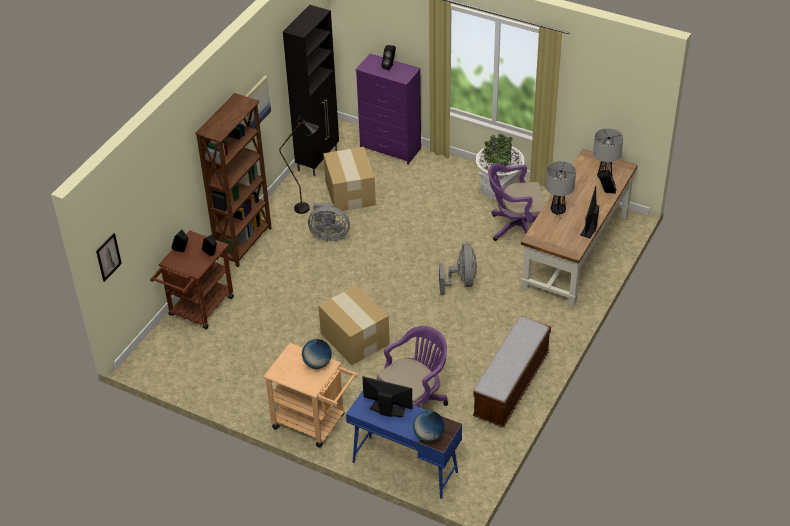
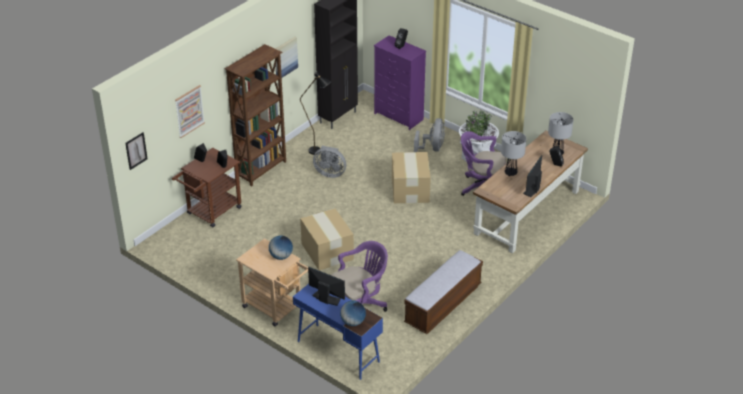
camera: 10 degrees right, 5 degrees down
(161, 194) = (189, 111): none -> picture
(350, 192) = (356, 144): cardboard box -> cardboard box (410, 189)
(461, 282) = (425, 222): grey fan -> grey fan (432, 148)

